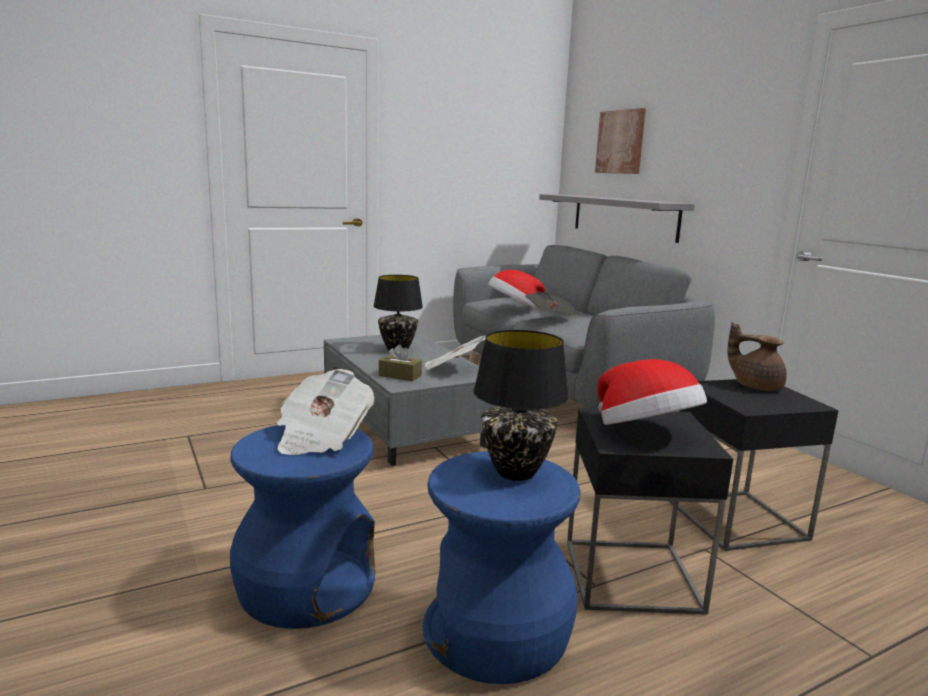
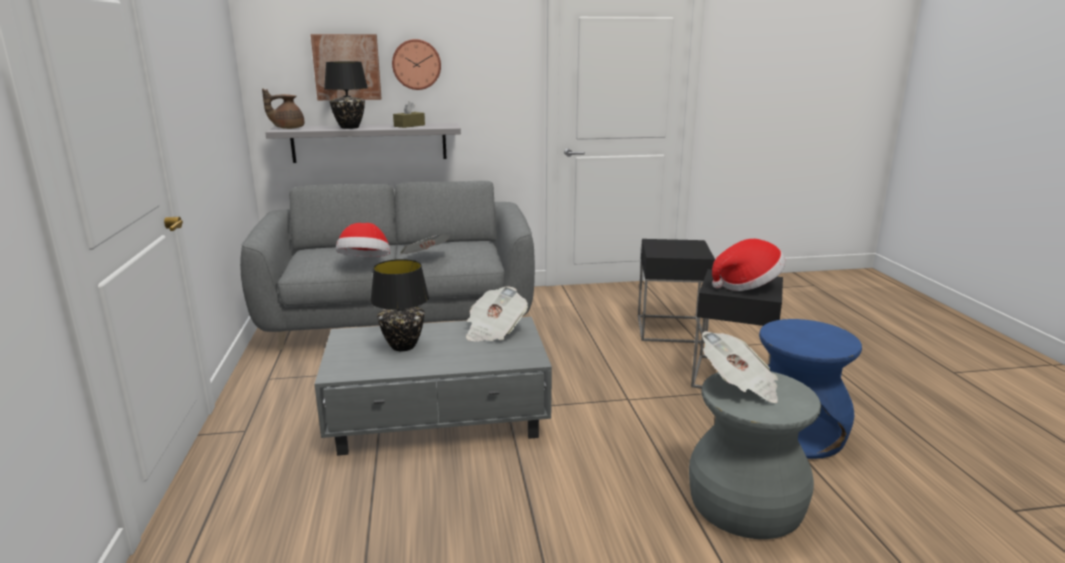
camera: 70 degrees left, 5 degrees up
(306, 586) = (744, 504): blue stool -> grey stool
(400, 375) = (501, 356): brown tissue box -> brown tissue box (409, 126)
(514, 472) = (794, 332): black table lamp -> black table lamp (349, 127)
(670, 138) = (416, 64): none -> wall clock
(755, 386) = (660, 244): brown teapot -> brown teapot (287, 128)

